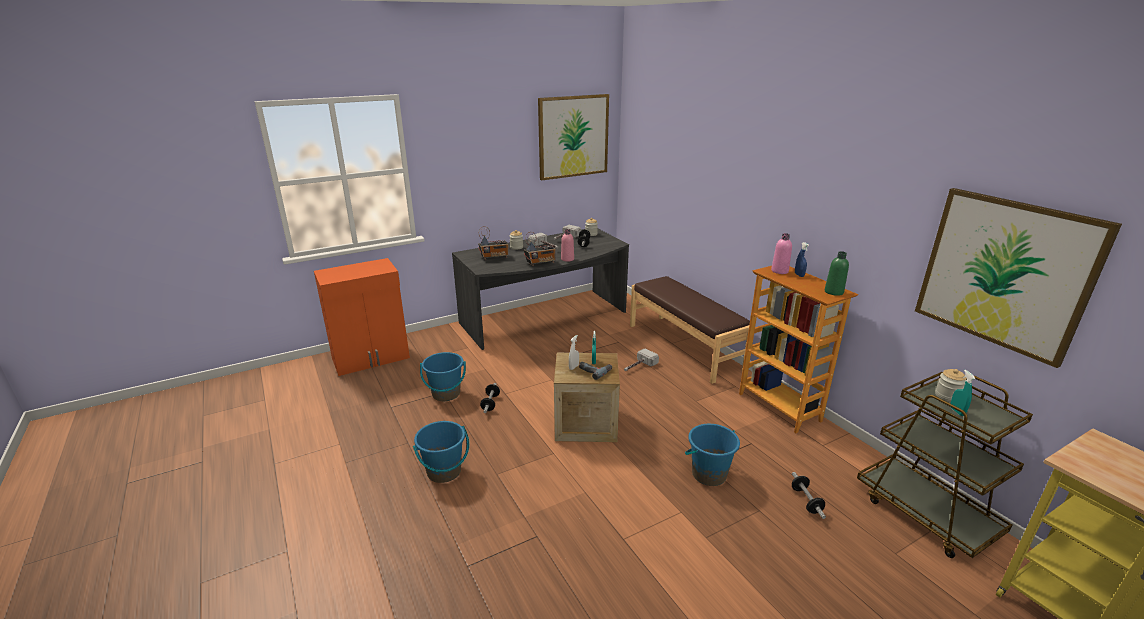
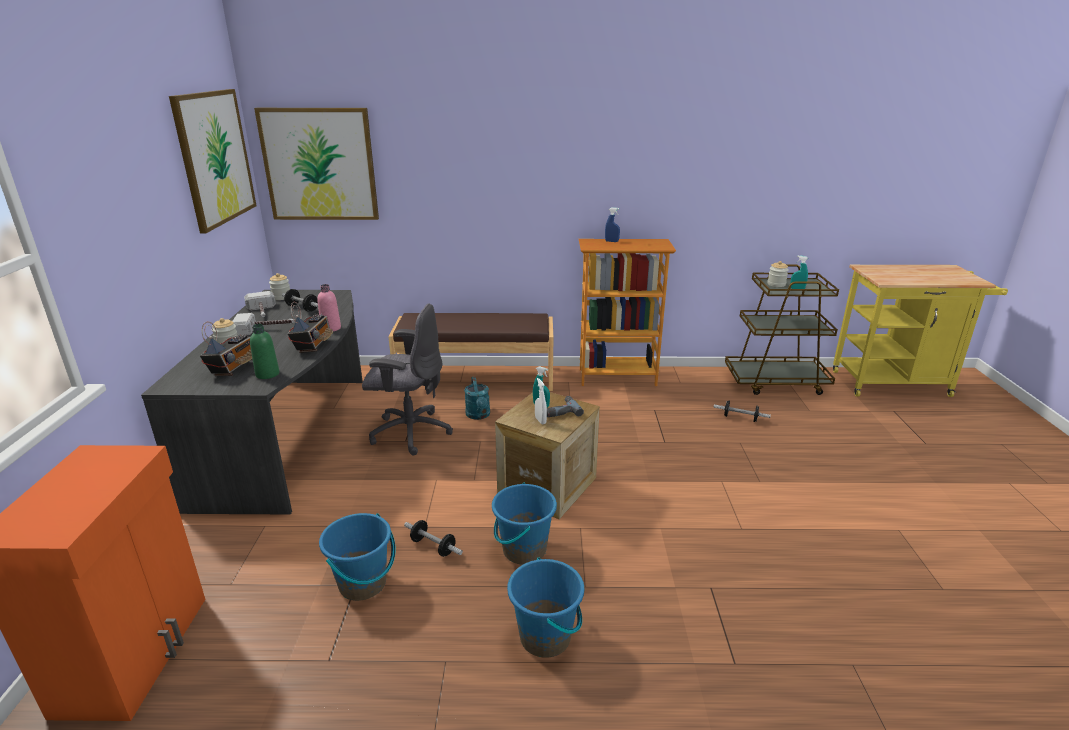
camera: 60 degrees left, 0 degrees up
(590, 350) = (409, 432): none -> grey office chair
(638, 366) = (479, 415): hammer -> turquoise watering can
(708, 474) = (681, 447): blue bucket -> blue bucket (524, 550)
(779, 271) = (595, 244): pink bottle -> none
(833, 292) = (657, 243): green bottle -> green bottle (267, 374)
(1004, 273) = (778, 180): picture -> picture (319, 165)

